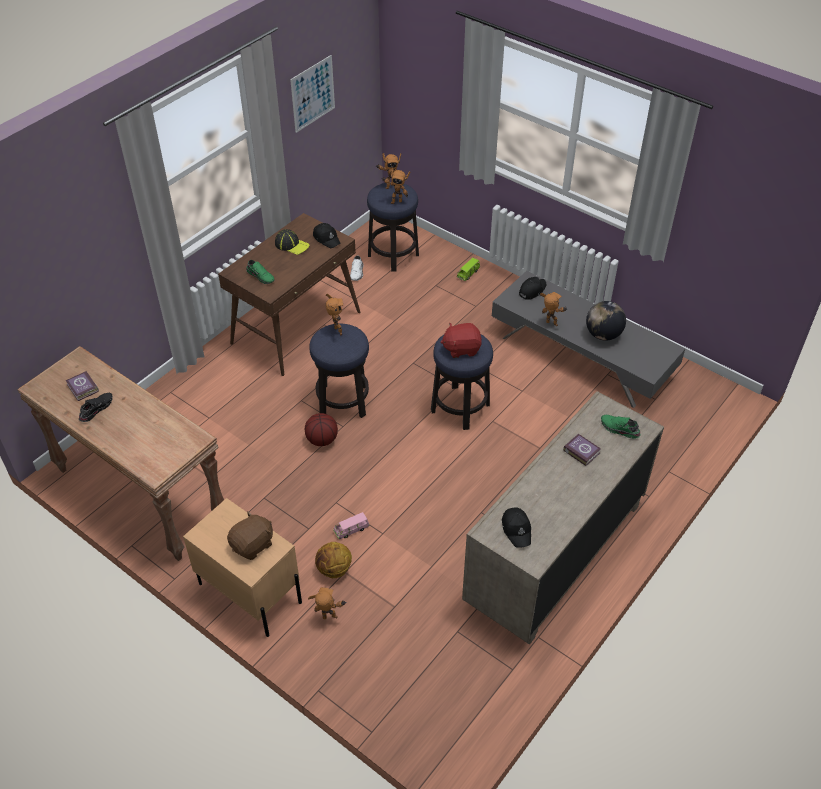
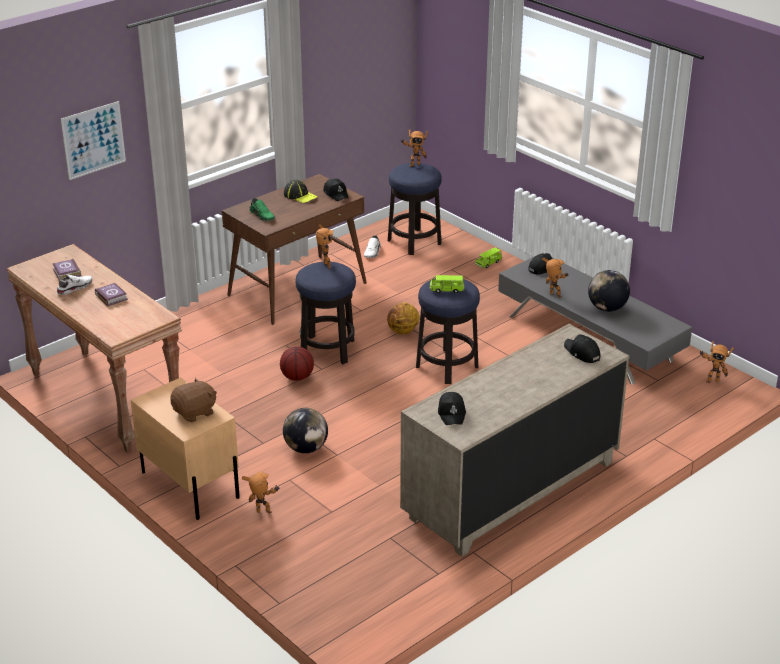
camera: 10 degrees right, 15 degrees down
(96, 409) = (74, 288): black shoe -> white shoe
(313, 93) = (341, 57): picture -> picture (93, 140)
(334, 570) = (279, 477): basketball -> basketball (402, 331)
(351, 530) = (306, 448): pink toy car -> globe
(395, 201) = (416, 177): toy robot -> toy robot (711, 380)
(461, 348) = (446, 290): red plush toy -> green toy car
(581, 451) = (537, 364): book -> book (111, 296)
(619, 429) = (581, 353): green shoe -> black cap

